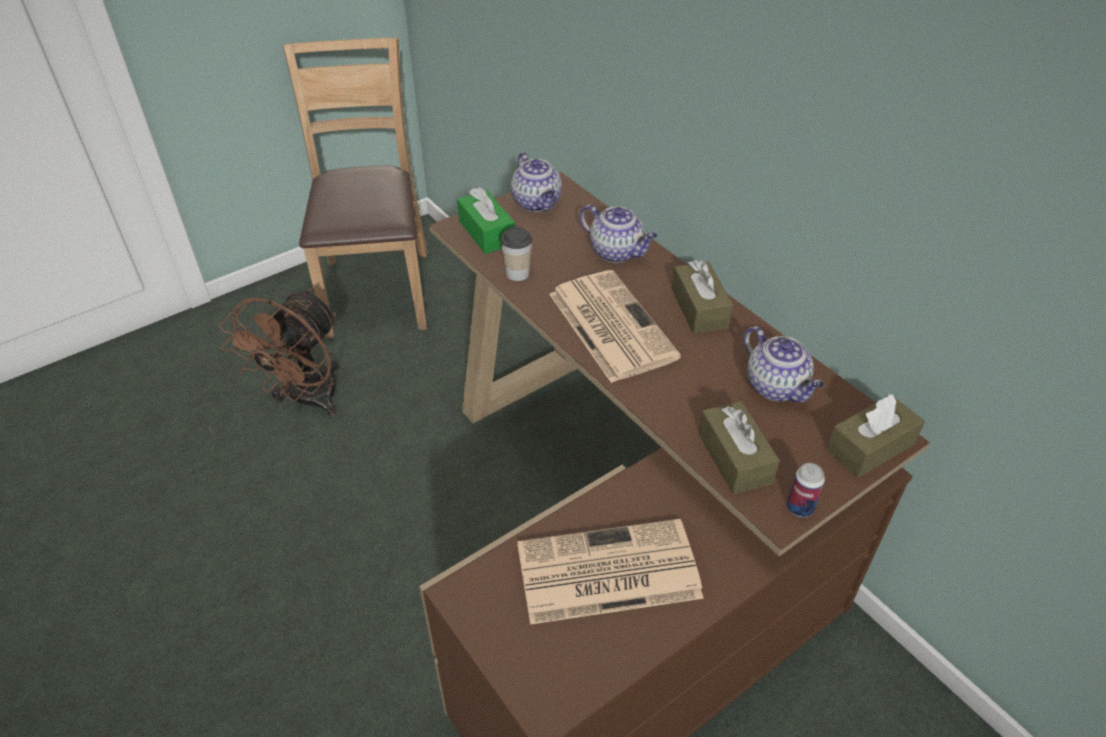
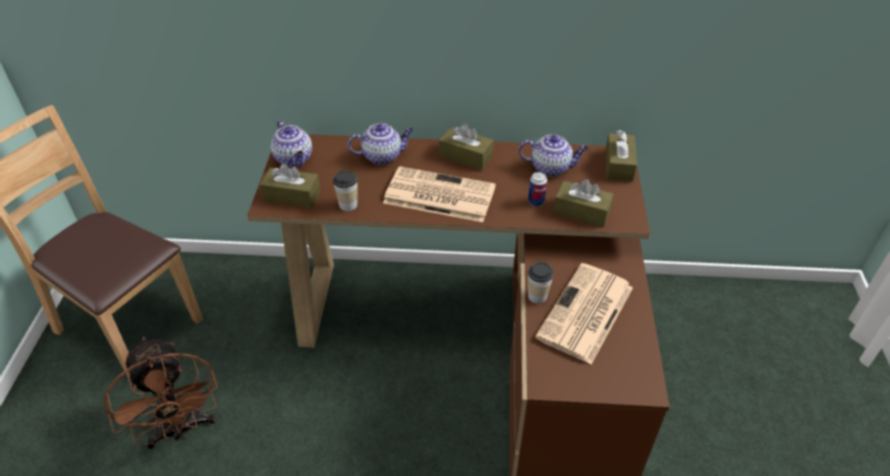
camera: 50 degrees left, 0 degrees up
(486, 233) = (292, 196): green tissue box -> brown tissue box
(537, 203) = (294, 159): teapot -> teapot turned 45 degrees clockwise
(586, 510) = (537, 296): none -> cup
(800, 507) = (632, 211): can -> can (536, 202)

